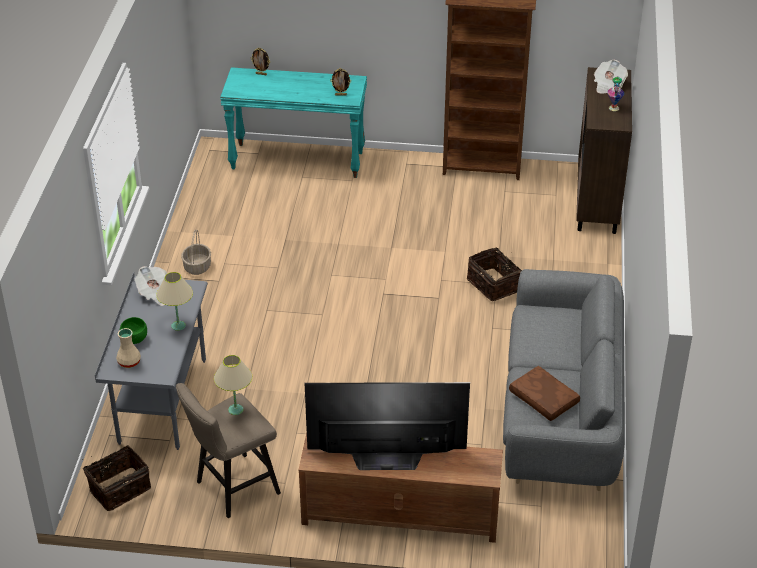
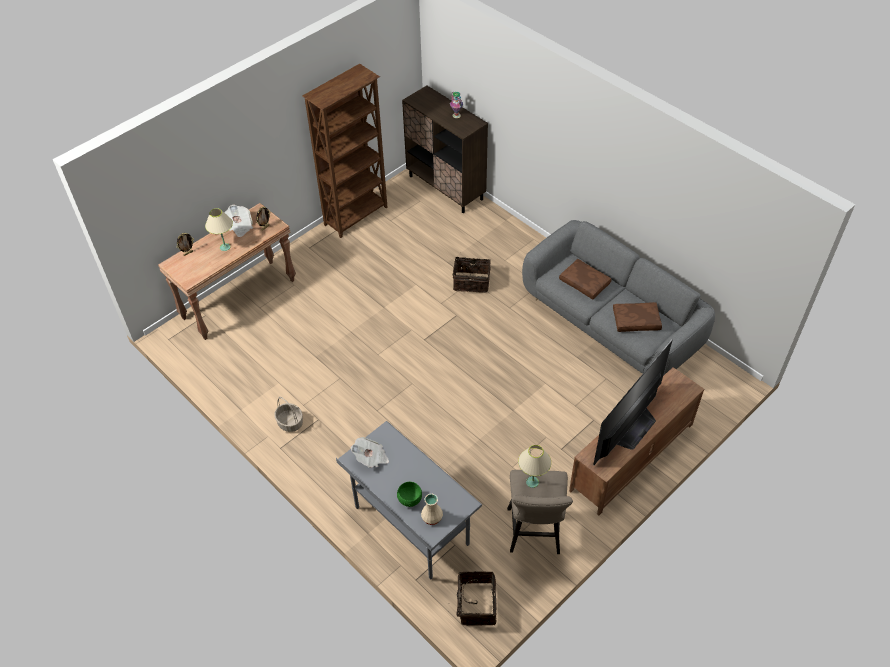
camera: 50 degrees left, 10 degrees up
(178, 326) = (420, 465): beige table lamp -> beige table lamp (225, 247)
(298, 160) = (239, 299): turquoise console table -> brown console table
(551, 337) = (585, 282): none -> brown pillow
(608, 85) = (431, 103): newspaper -> newspaper (239, 226)

